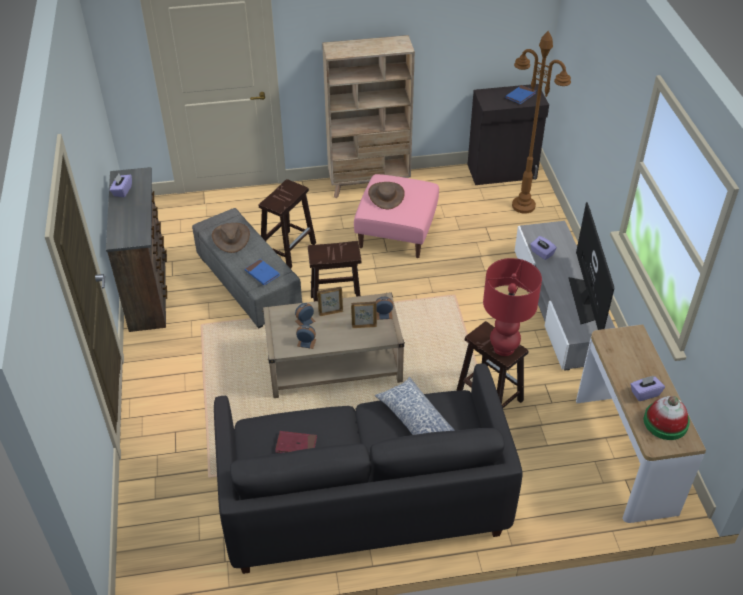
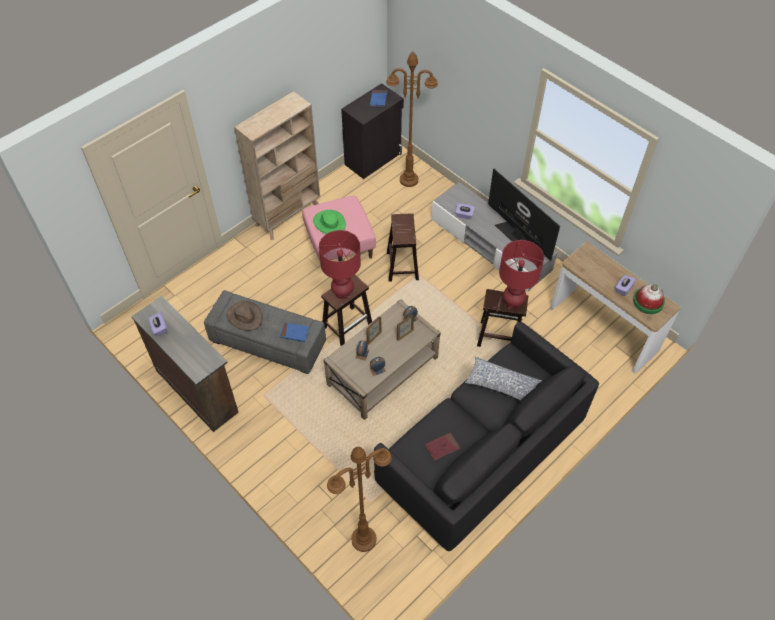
camera: 35 degrees left, 10 degrees up
(170, 507) = (364, 539): none -> brown floor lamp
(288, 249) = (274, 299): brown stool -> brown stool (402, 265)
(330, 253) = (342, 293): none -> red table lamp
(386, 195) = (329, 223): brown hat -> green hat

